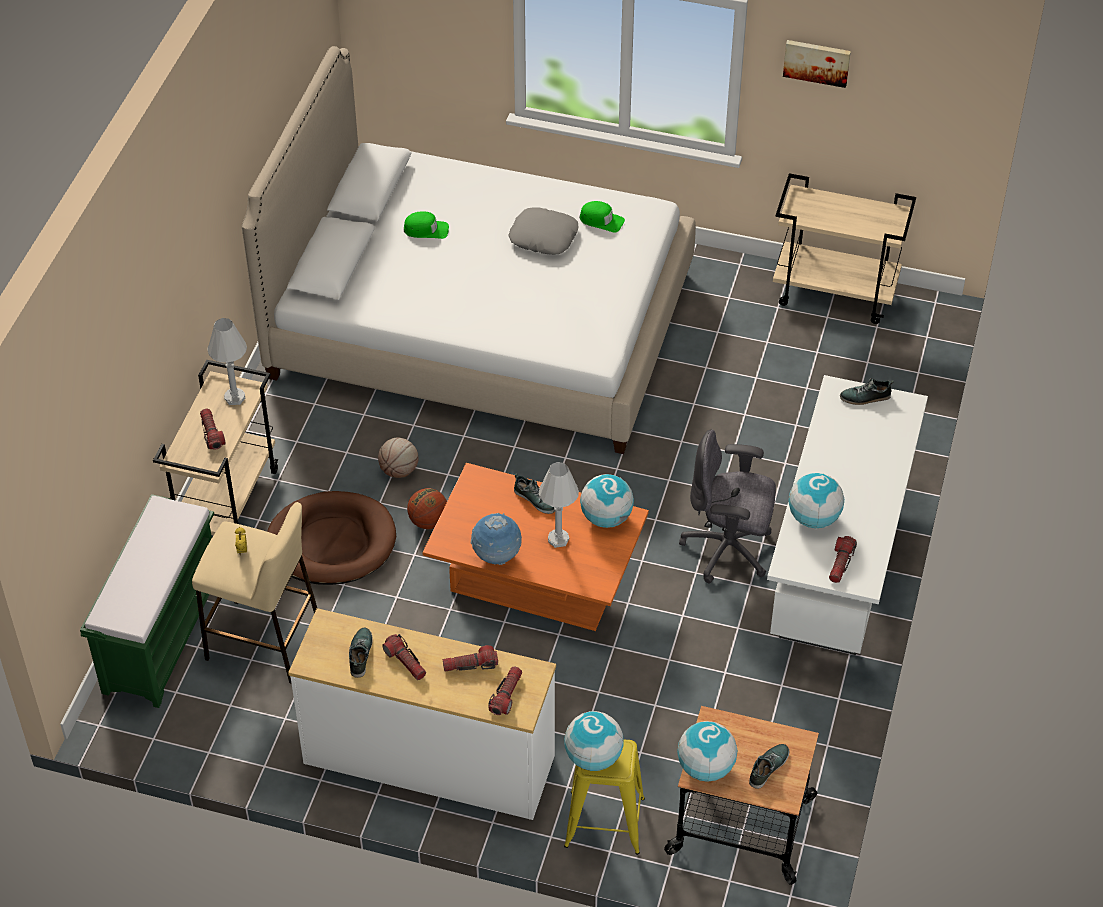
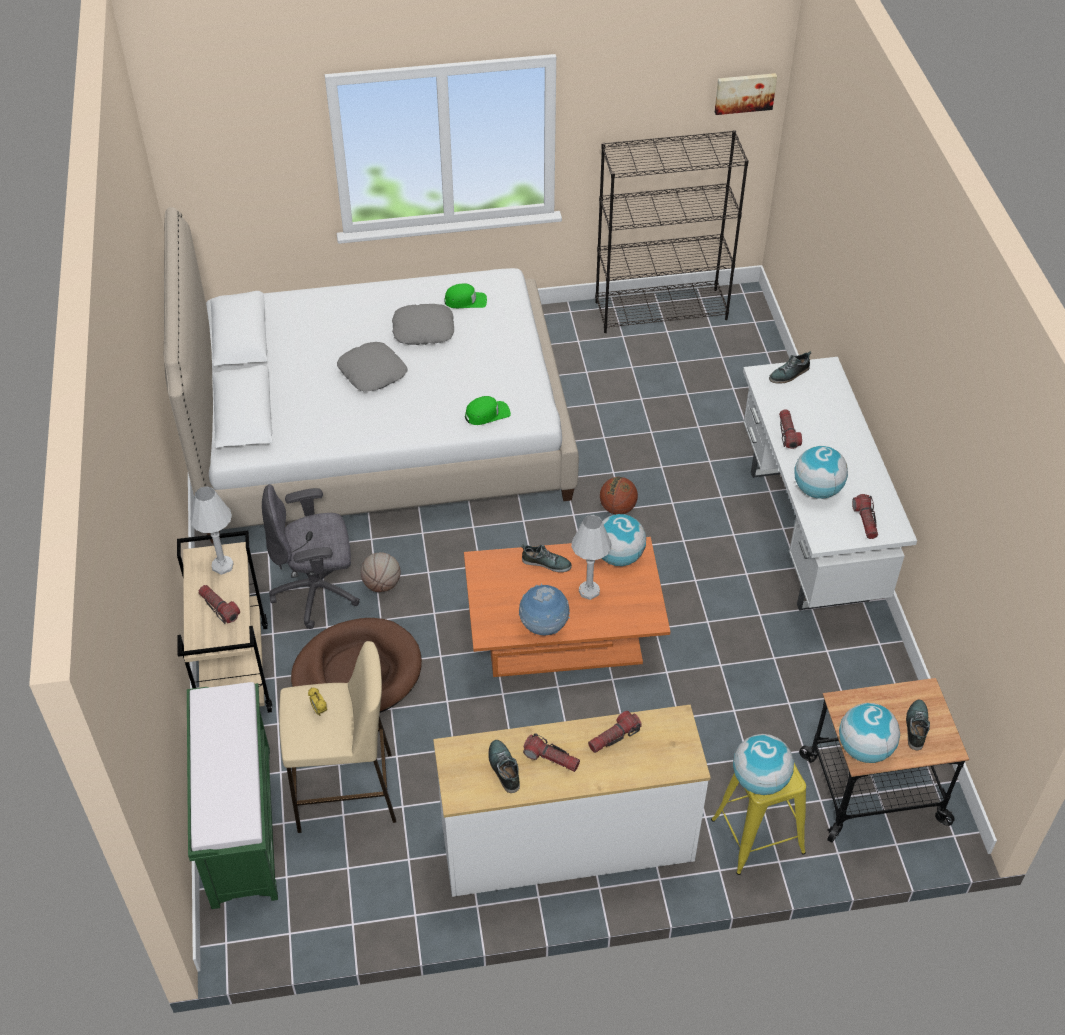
camera: 25 degrees left, 0 degrees up
(426, 230) = (313, 356): green cap -> green cap (487, 414)
(428, 521) = (435, 621): basketball -> basketball (617, 508)
(471, 263) = (373, 372): none -> grey pillow
(506, 695) = (665, 753): flashlight -> flashlight (788, 434)
(728, 550) = (710, 550): grey office chair -> grey office chair (317, 592)
(817, 62) = (624, 98): picture -> picture (744, 92)
(835, 293) = (661, 310): beige cart -> black bookcase

